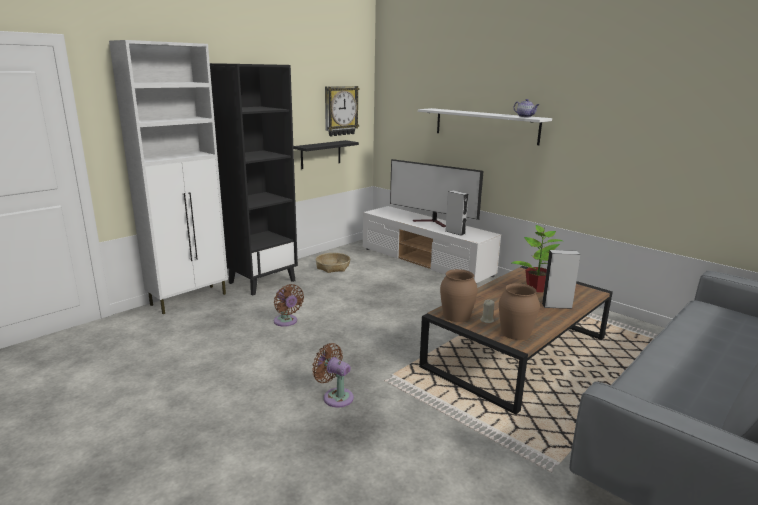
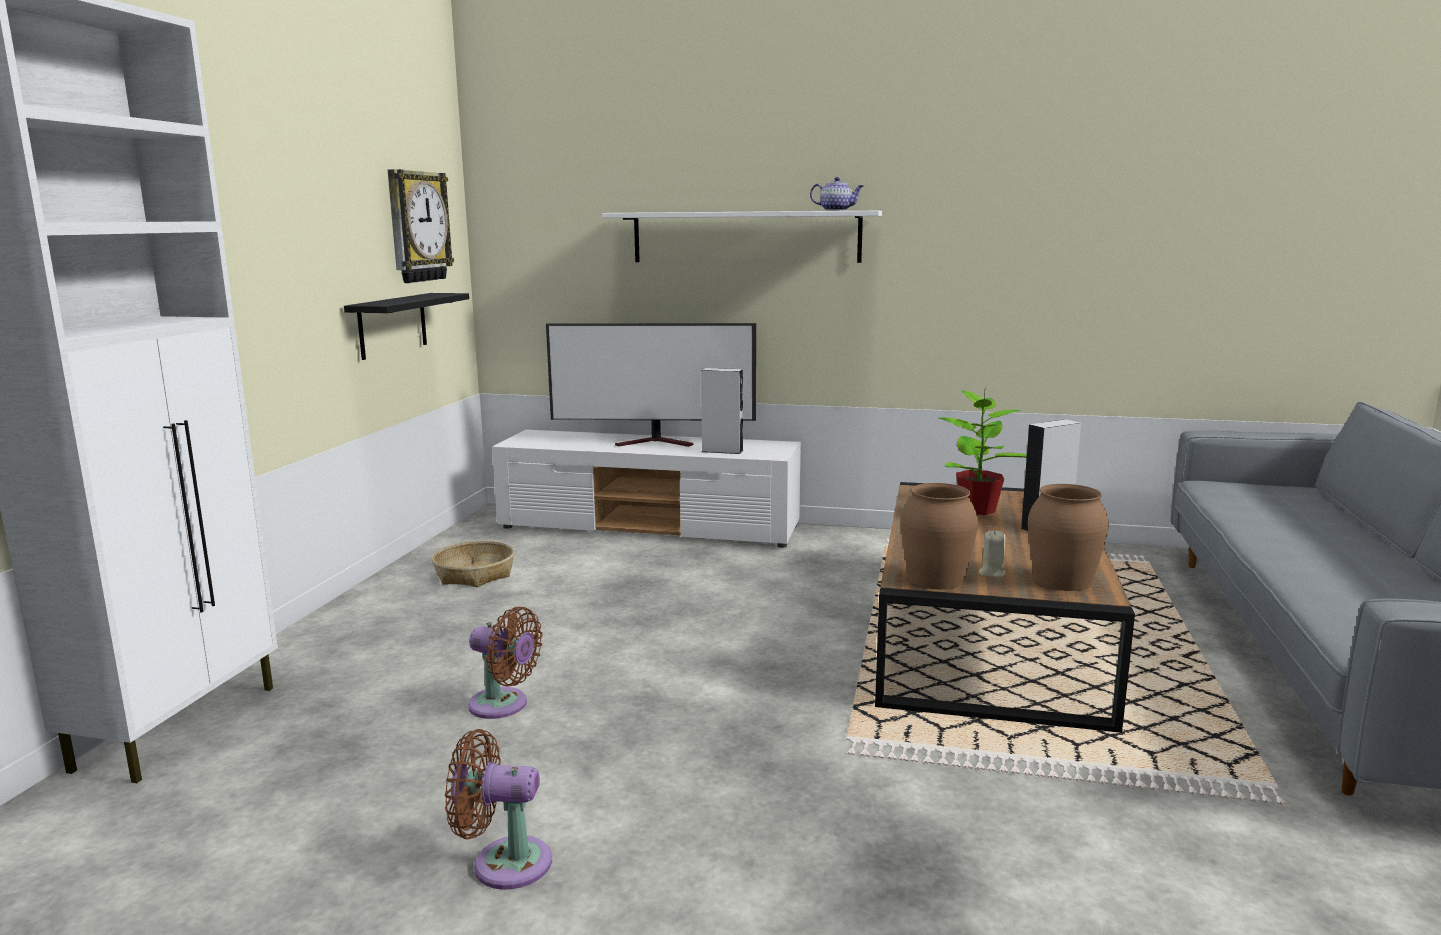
camera: 30 degrees left, 5 degrees down
(262, 281) = (340, 639): black bookcase -> none
(335, 396) = (798, 819): brown fan -> brown fan (504, 863)

